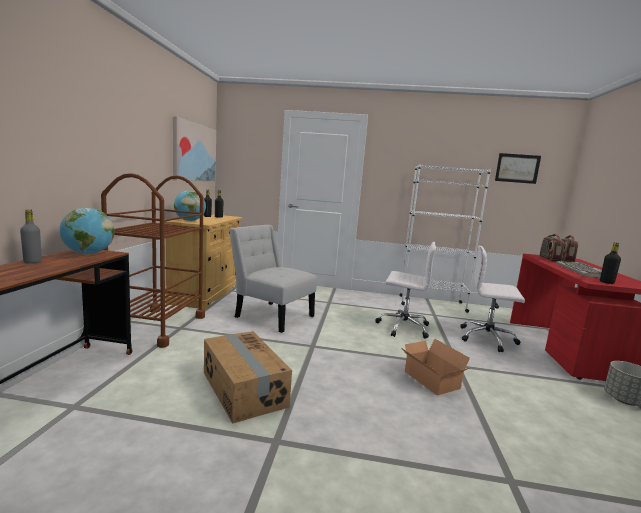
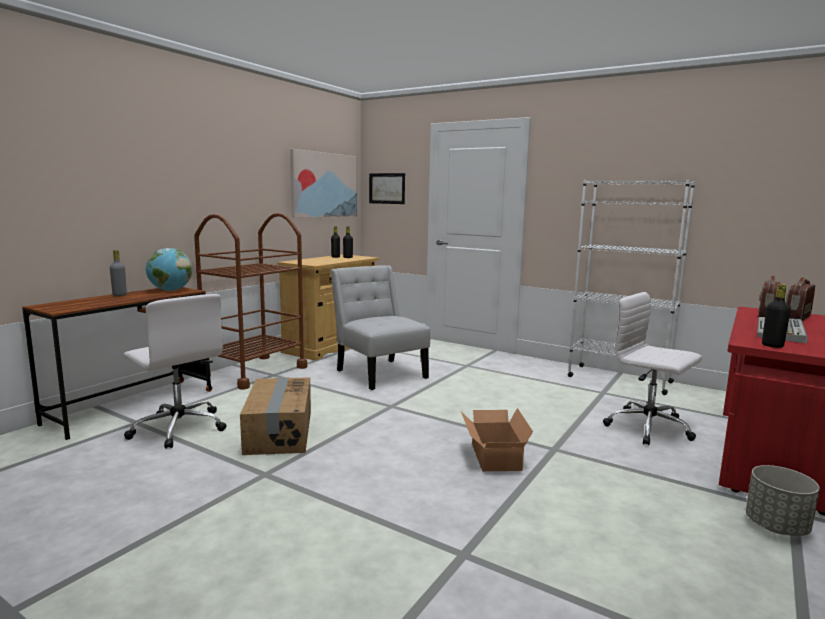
camera: 25 degrees right, 0 degrees up
(189, 221) = (304, 261): globe -> none
(402, 327) = (533, 401): white office chair -> white office chair (179, 428)
(517, 168) = (757, 174): picture -> picture (387, 188)

